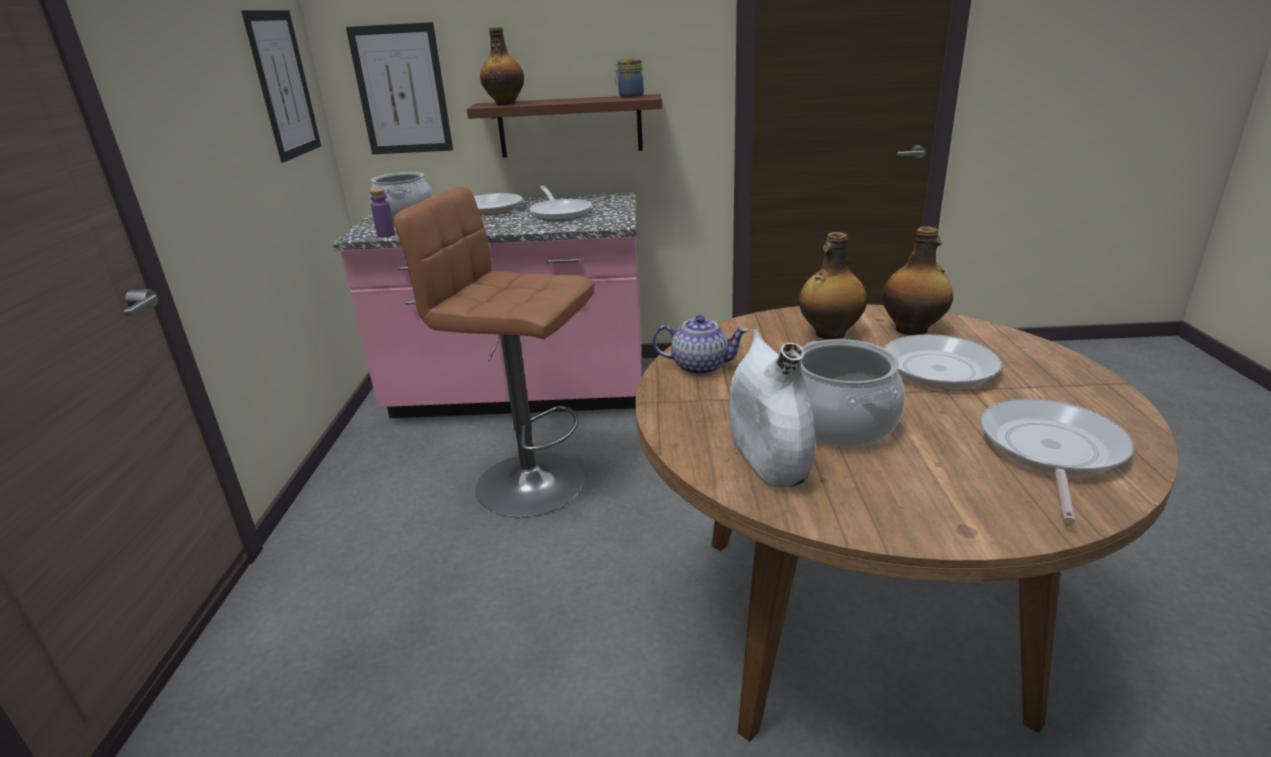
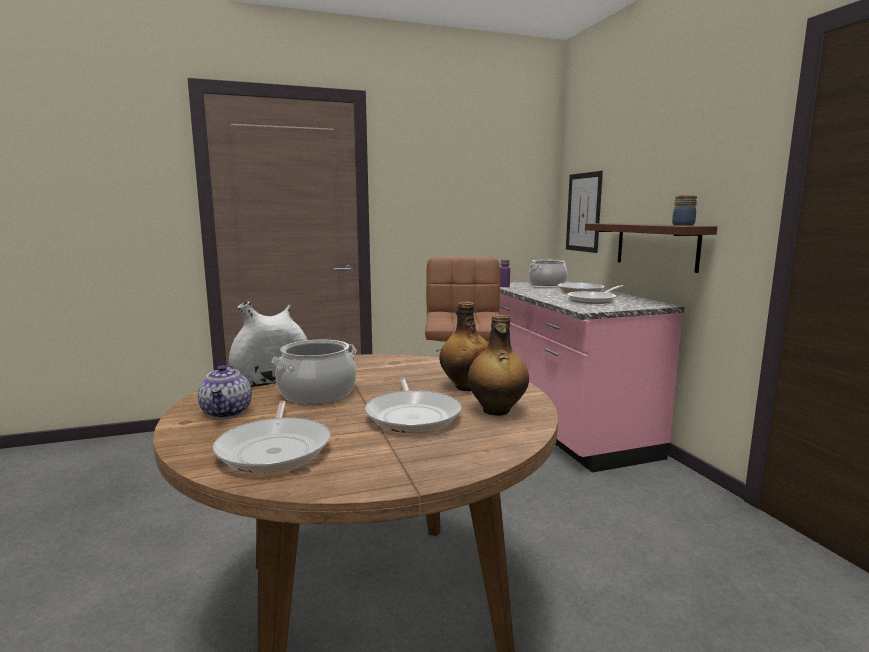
camera: 70 degrees right, 15 degrees down
(283, 85) = (513, 202): picture -> none
(505, 103) = (612, 223): bottle -> none
(700, 366) = (390, 362): teapot -> teapot (227, 412)
(1050, 451) = (275, 449): frying pan -> frying pan turned 75 degrees clockwise

